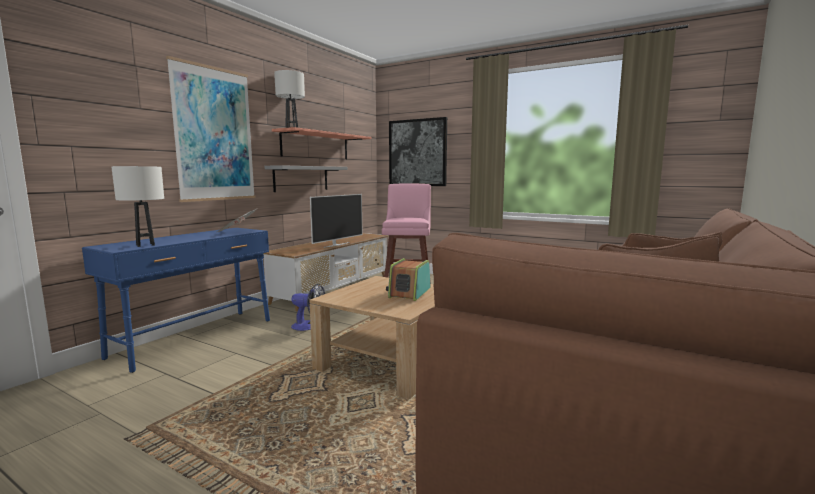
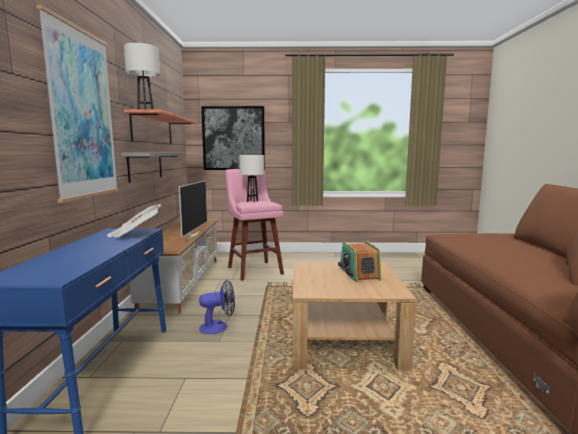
camera: 30 degrees left, 0 degrees up
(145, 245) = (71, 267): white table lamp -> white table lamp (252, 201)

